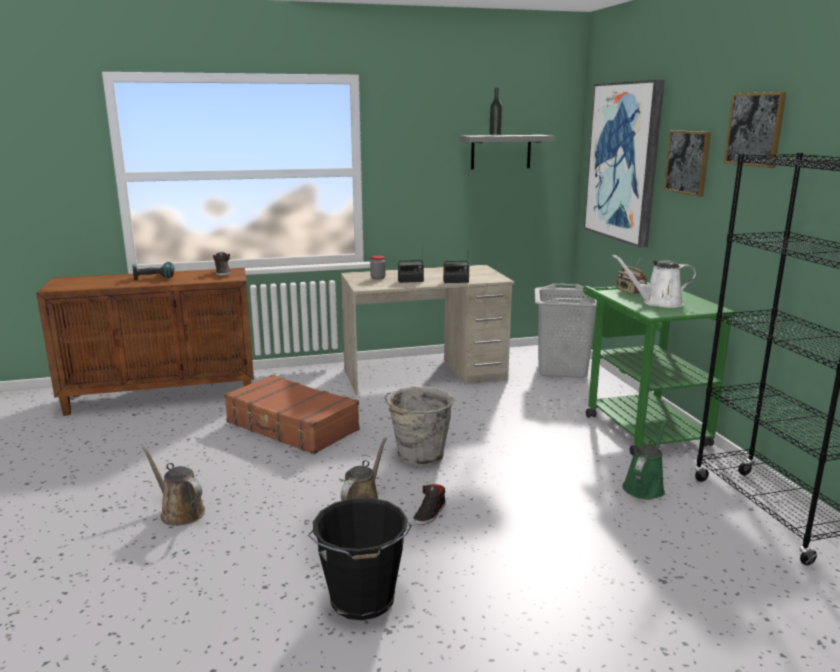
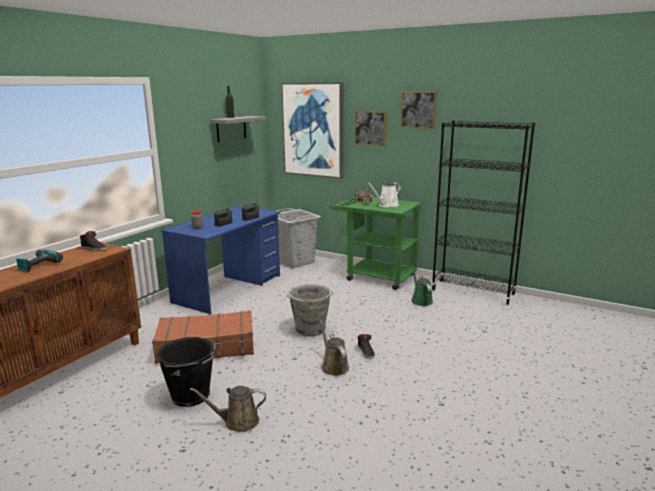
camera: 45 degrees left, 0 degrees up
(362, 601) = (410, 400): black bucket -> black bucket (191, 396)
(425, 375) = (229, 289): beige desk -> blue desk

